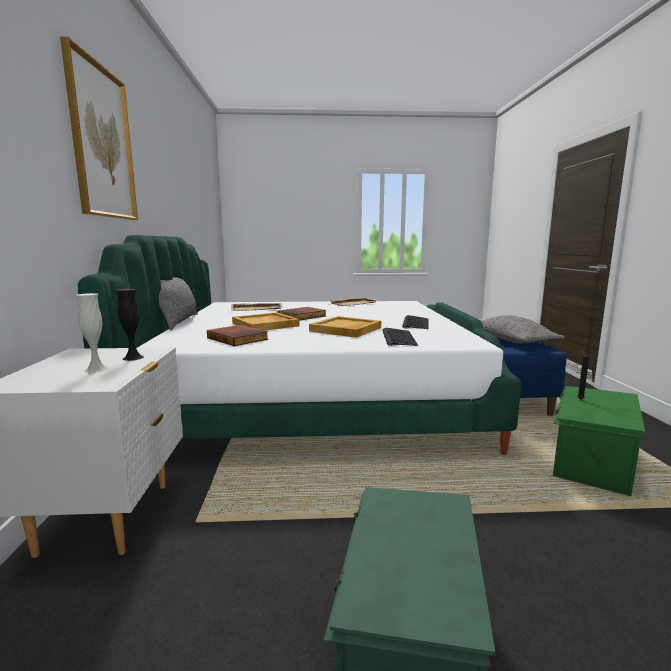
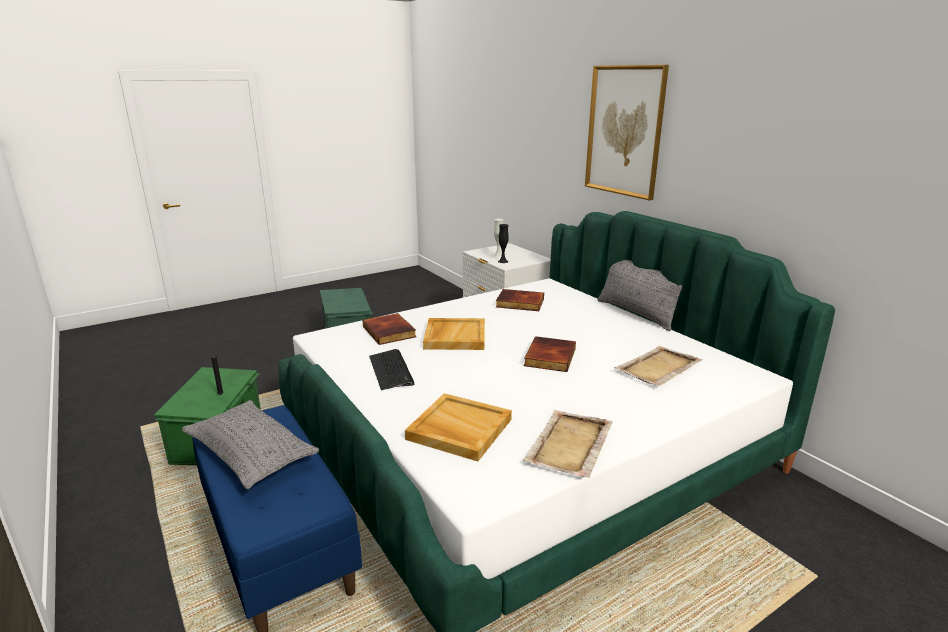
camera: 150 degrees right, 10 degrees up
(266, 324) = (546, 328): beige tray -> beige tray (458, 429)
(398, 338) = (390, 332): keyboard -> book

